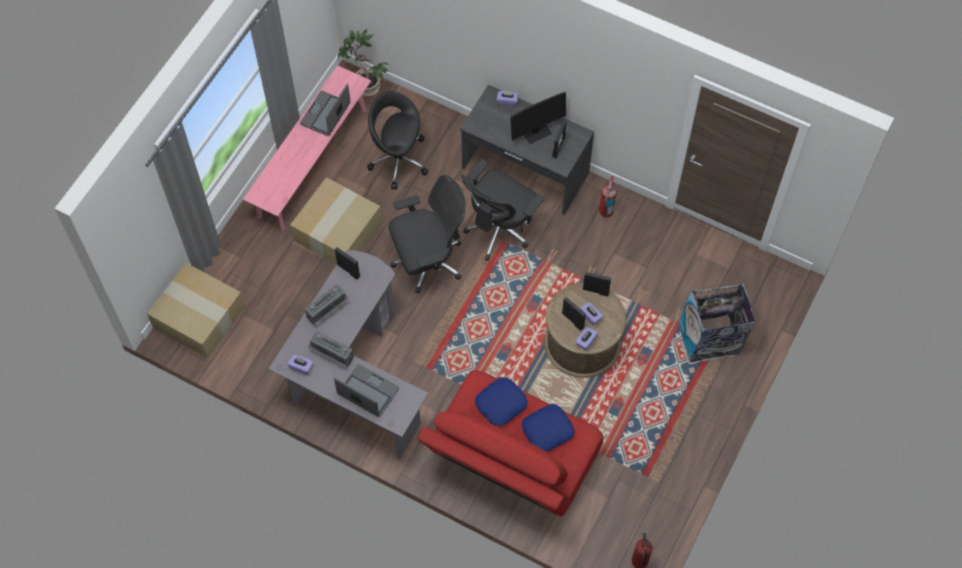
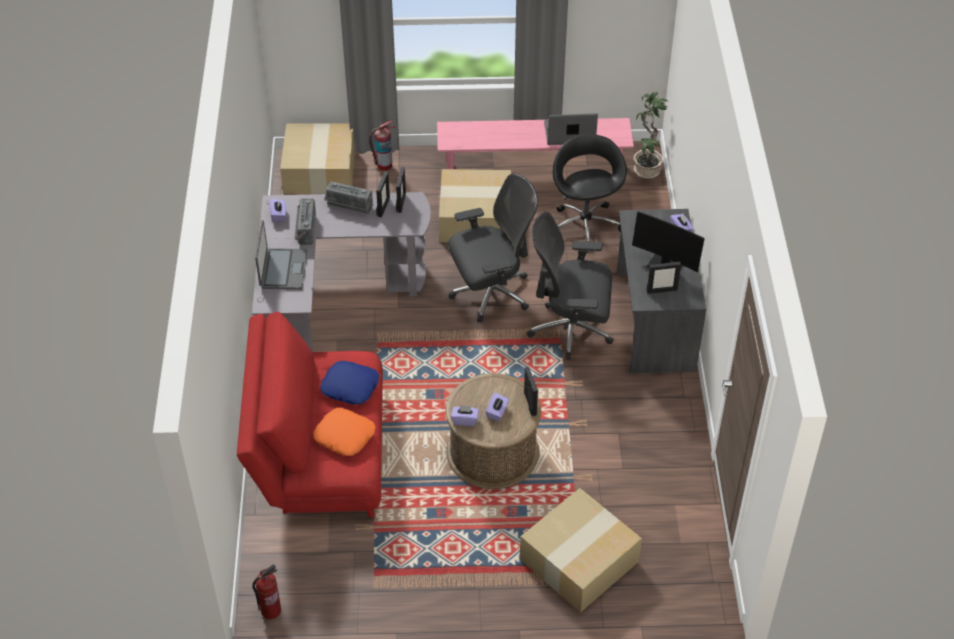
camera: 60 degrees right, 15 degrees down
(428, 263) = (491, 295): office chair -> office chair turned 60 degrees counterclockwise
(547, 430) = (345, 435): blue pillow -> orange pillow
(572, 321) = (481, 400): picture frame -> picture frame (383, 207)
(605, 211) = (661, 405): fire extinguisher -> fire extinguisher (384, 165)
(710, 339) = (579, 562): trash can -> cardboard box

